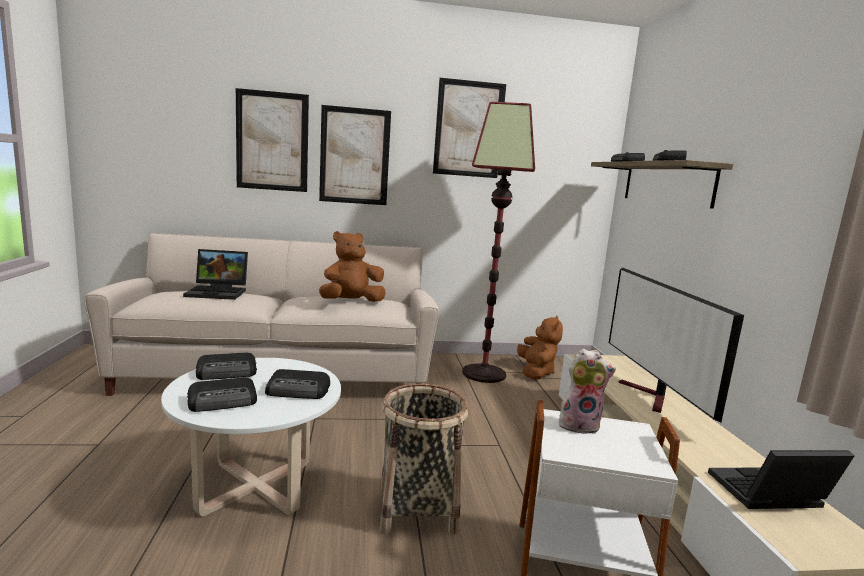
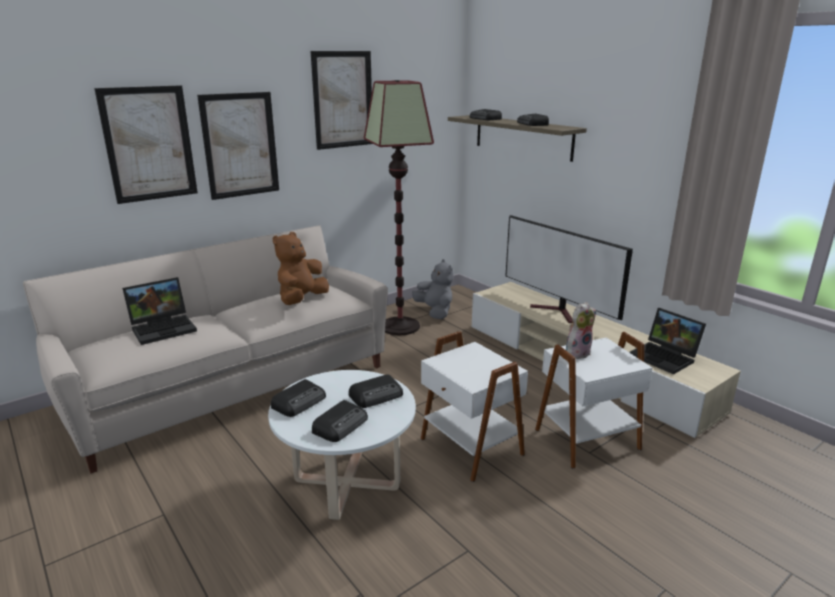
camera: 30 degrees left, 10 degrees up
(417, 509) = (470, 447): basket -> white side table
(536, 372) = (435, 312): brown plush toy -> grey plush toy
(768, 495) = (665, 357): laptop -> laptop turned 90 degrees counterclockwise

